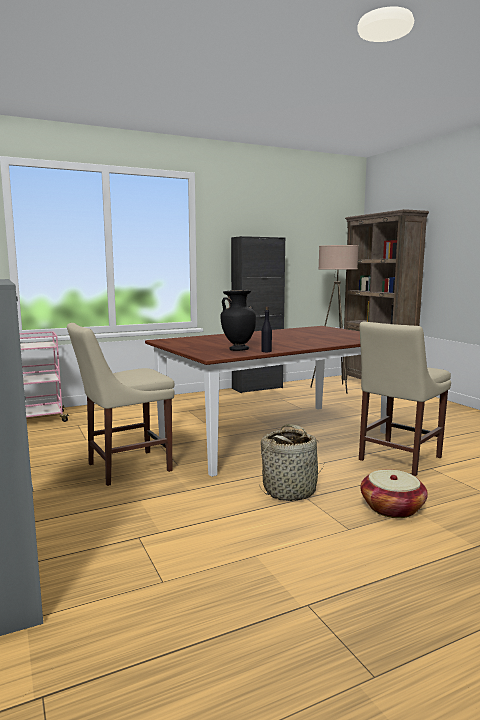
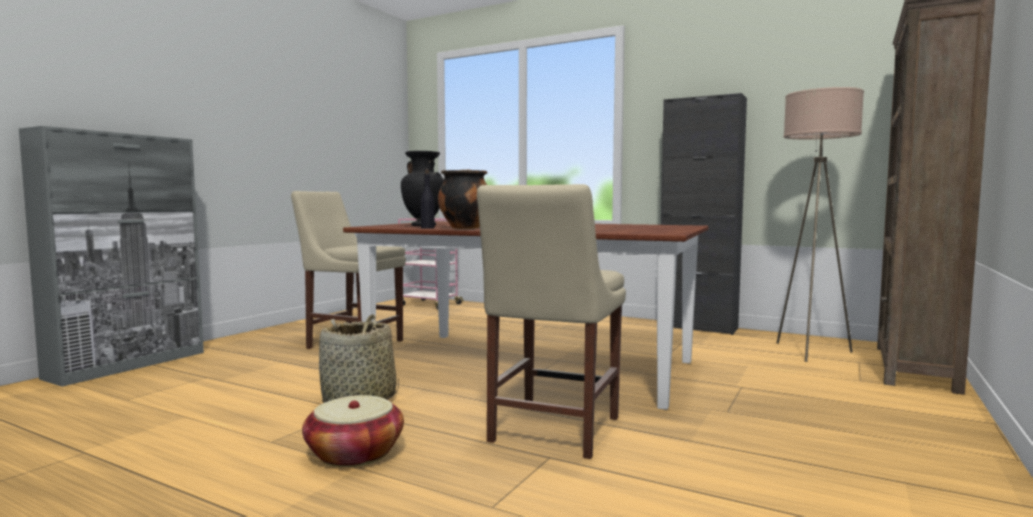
camera: 55 degrees right, 5 degrees down
(284, 348) = (464, 228): none -> cooking pot
(397, 459) = (551, 432): beige chair -> beige chair turned 75 degrees counterclockwise

